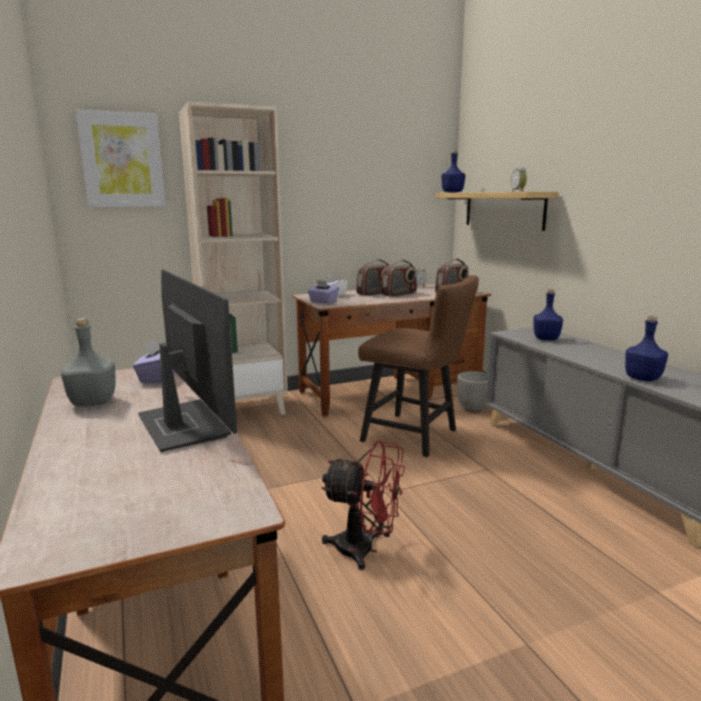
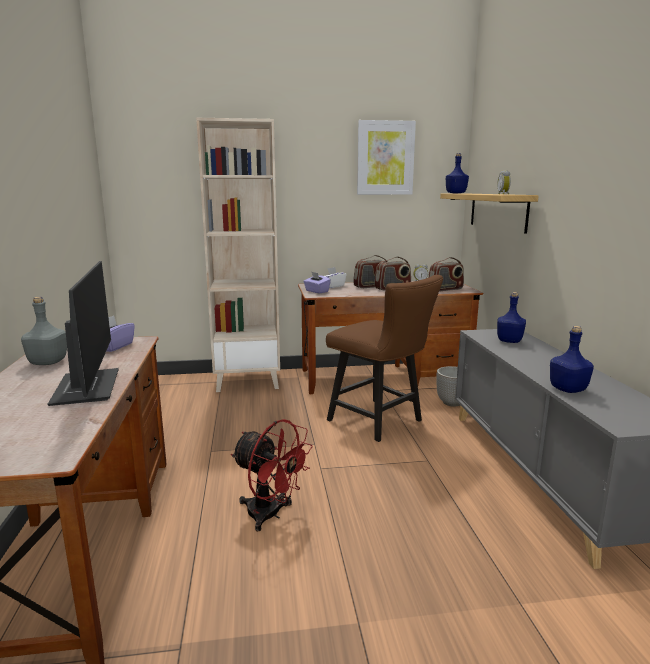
camera: 15 degrees right, 0 degrees up
(122, 160) = (156, 166): picture -> picture (385, 158)

